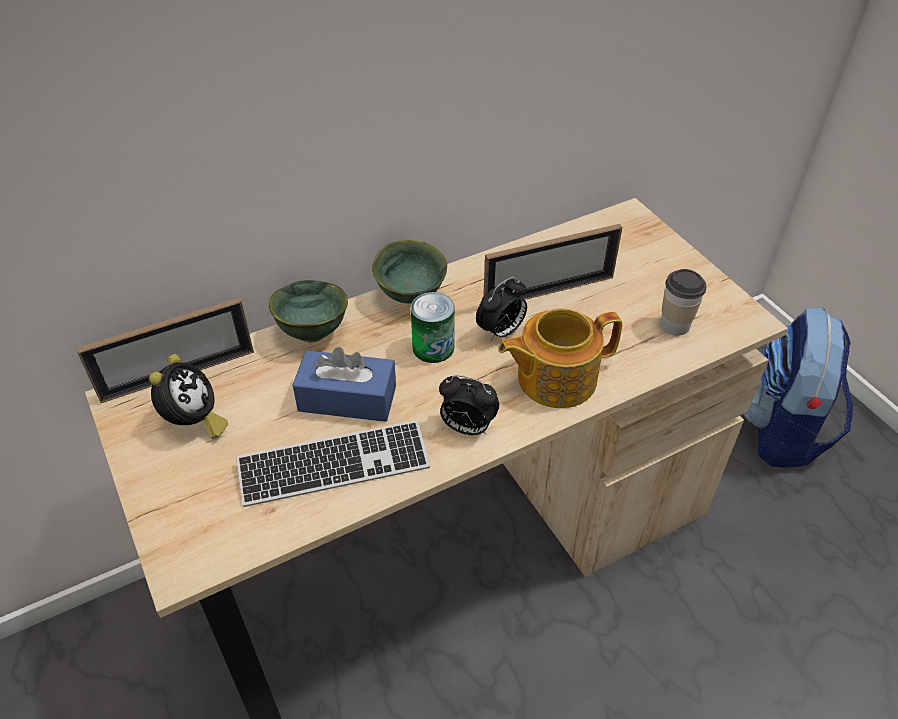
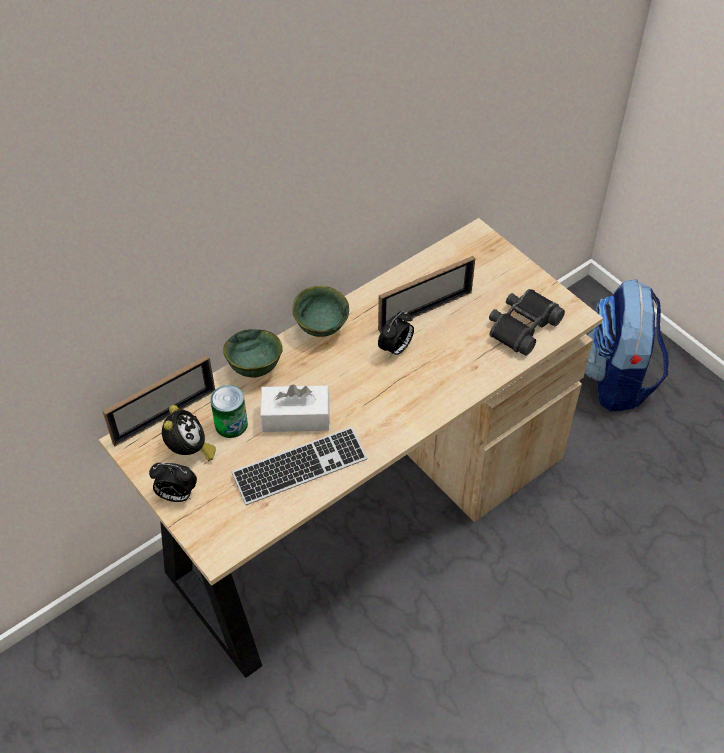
camera: 10 degrees left, 5 degrees up
(347, 398) = (295, 417): blue tissue box -> white tissue box
(433, 347) = (348, 368): can -> can (231, 424)
(467, 427) = (386, 426): alarm clock -> alarm clock (176, 495)
(554, 378) = (441, 380): teapot -> none
(675, 325) = (522, 326): cup -> black binoculars

